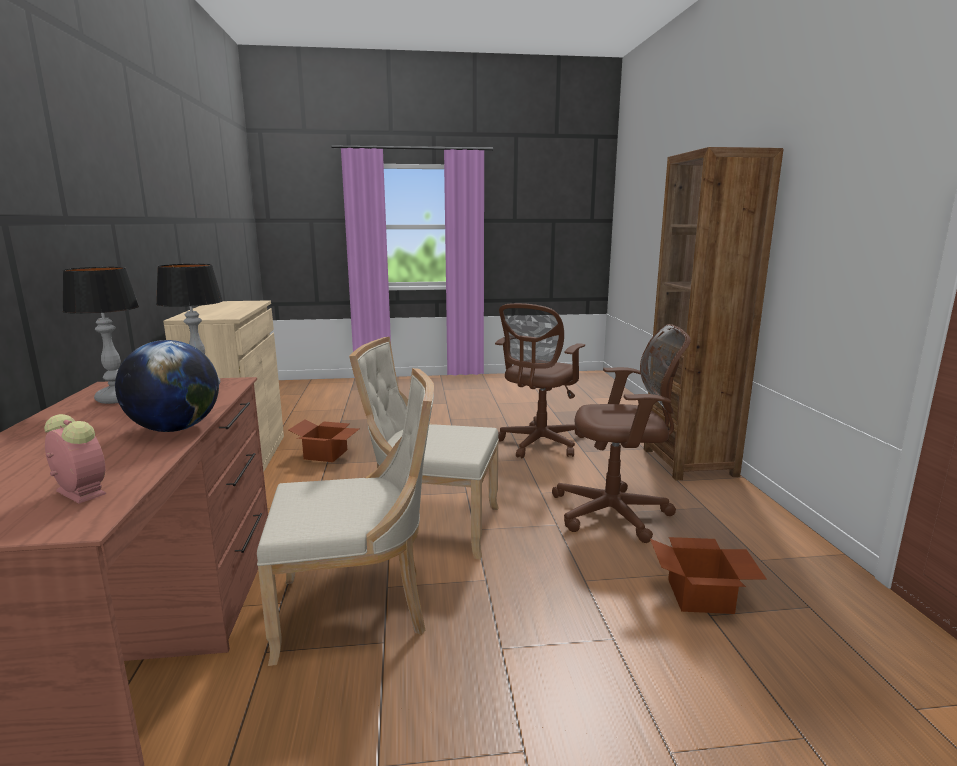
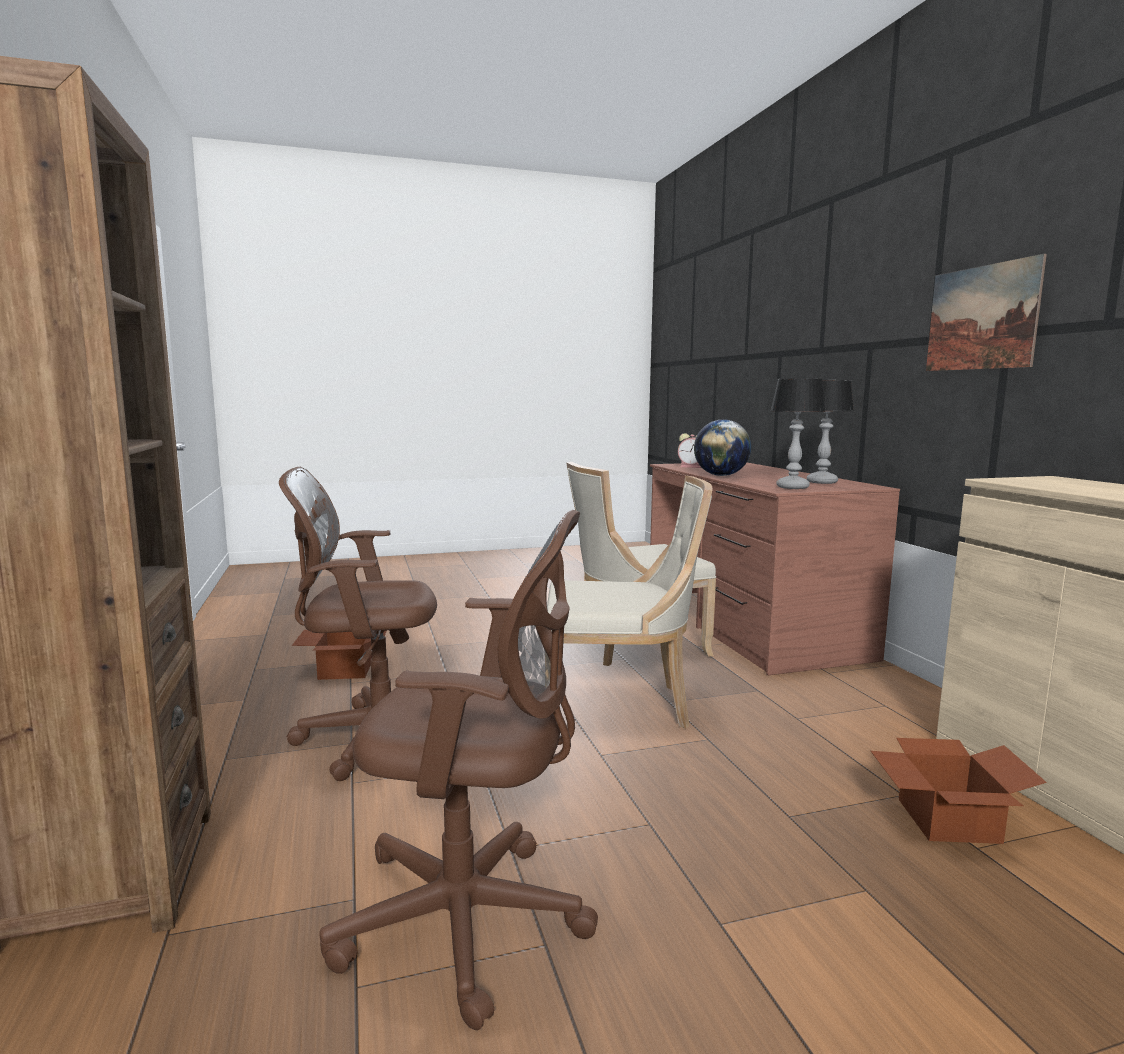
camera: 170 degrees right, 5 degrees down
(101, 204) = (981, 318): none -> picture
(539, 444) = (472, 921): brown office chair -> brown office chair turned 75 degrees clockwise

